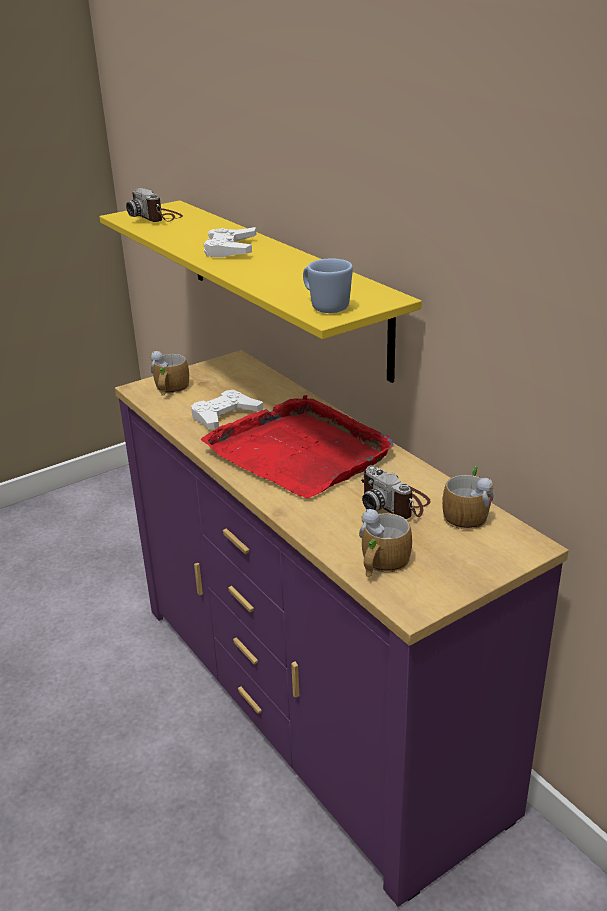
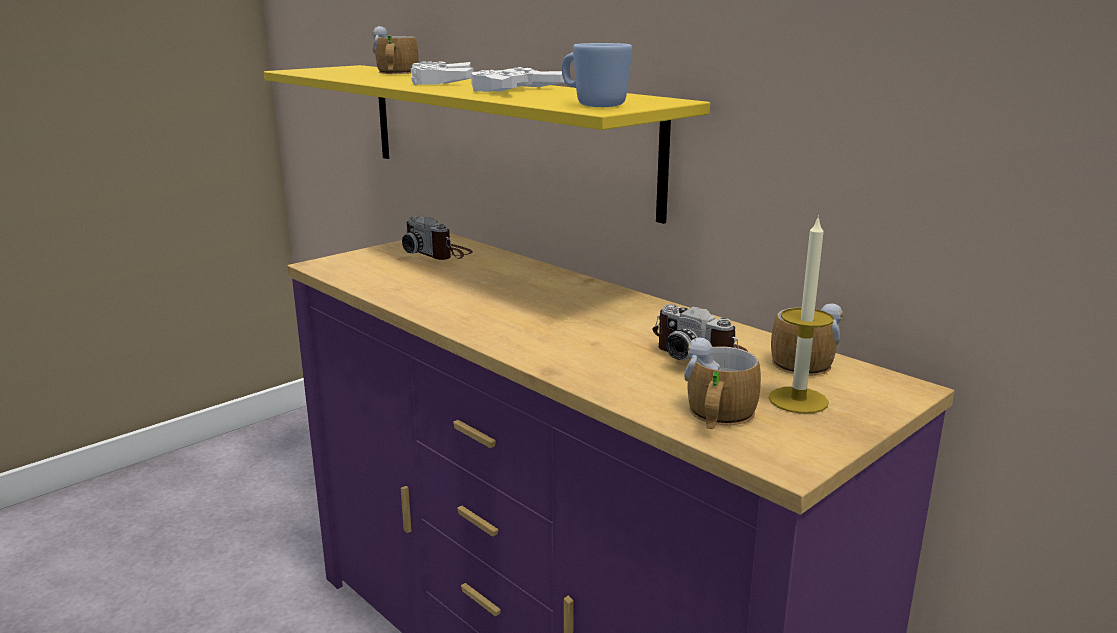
camera: 10 degrees left, 10 degrees down
(157, 217) = (337, 70): camera -> camera (438, 253)
(170, 389) = (362, 264): mug -> mug (395, 73)
(225, 416) = (442, 284): white game controller -> white game controller (516, 90)
(300, 451) = (553, 312): red tray -> none
(445, 552) = (798, 400): none -> candle

